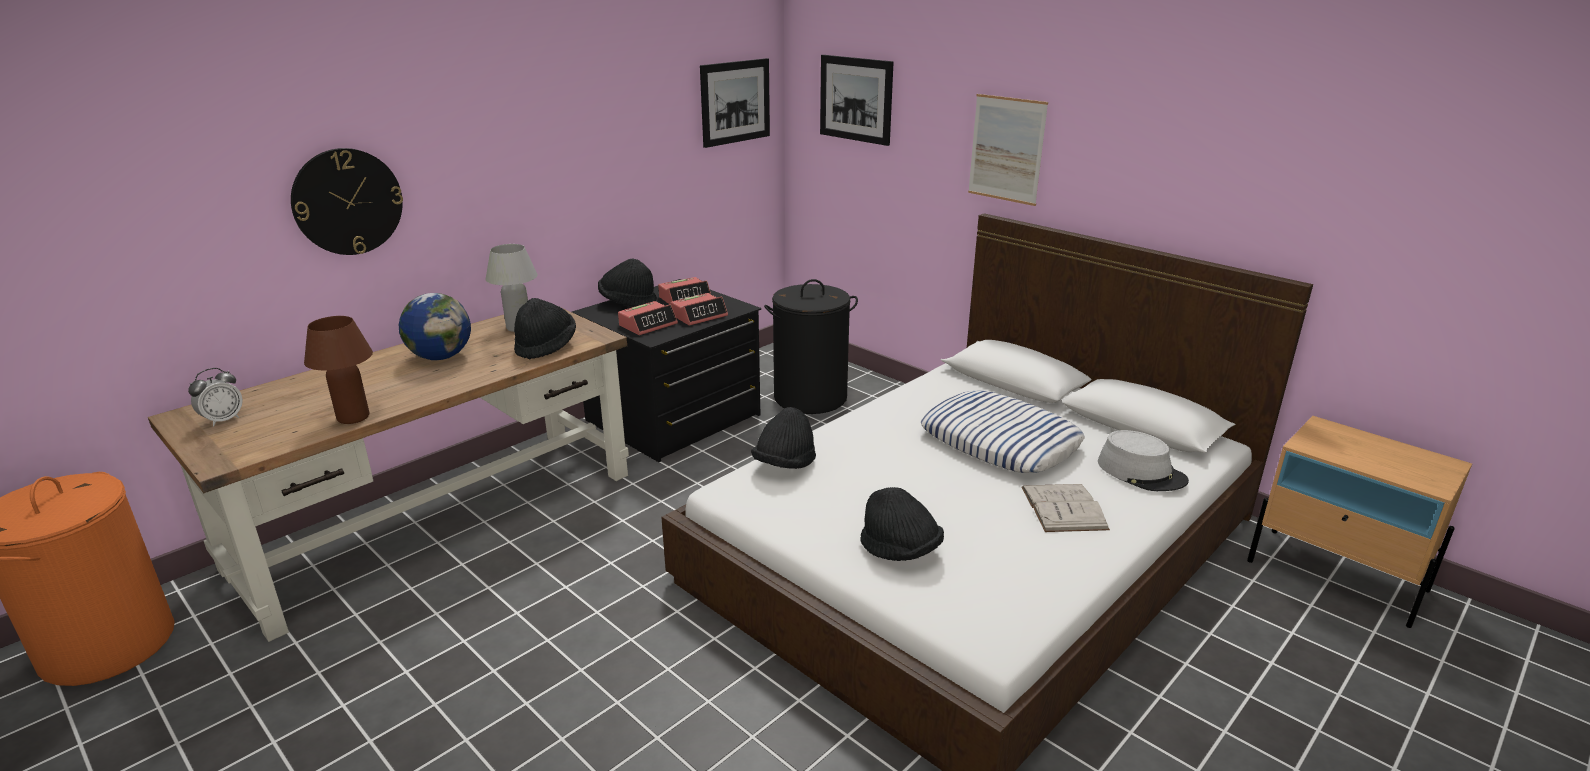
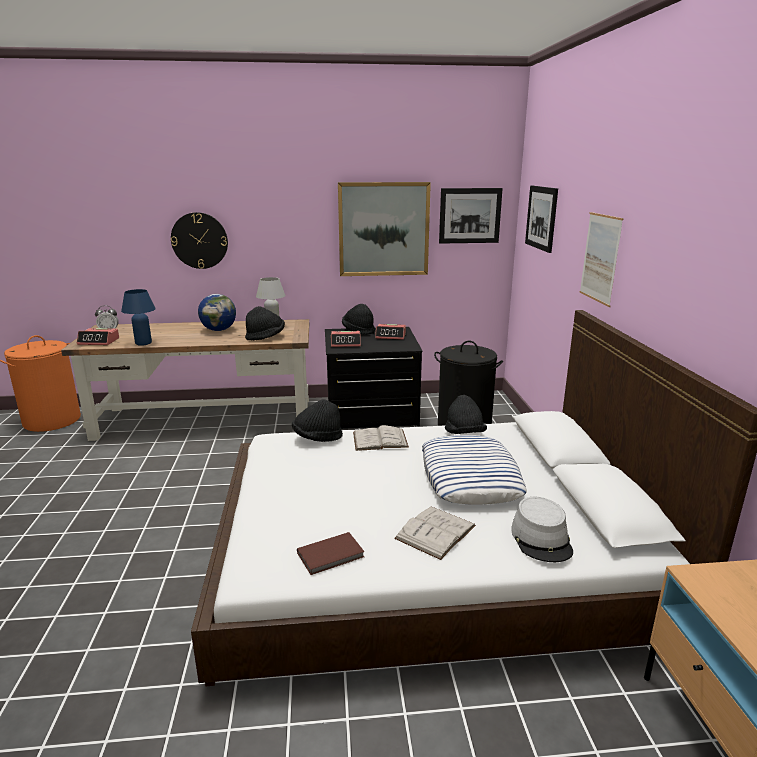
camera: 40 degrees right, 5 degrees down
(353, 417) = (143, 343): brown table lamp -> blue table lamp
(634, 137) = (383, 229): none -> picture
(699, 316) = (380, 346): alarm clock -> alarm clock (99, 341)
(854, 438) = (380, 439): none -> white book
(900, 550) = (293, 505): black hat -> black hat (464, 434)
(1024, 577) = (332, 555): none -> brown book

